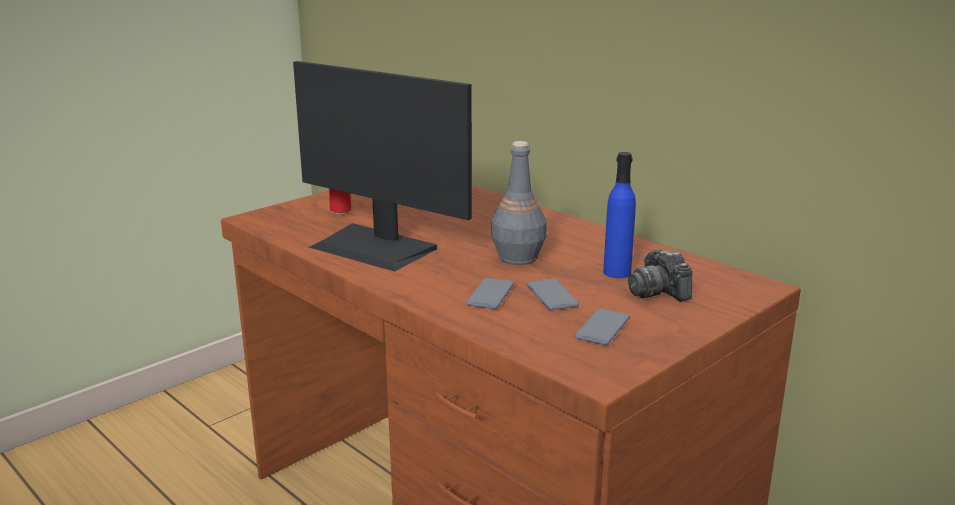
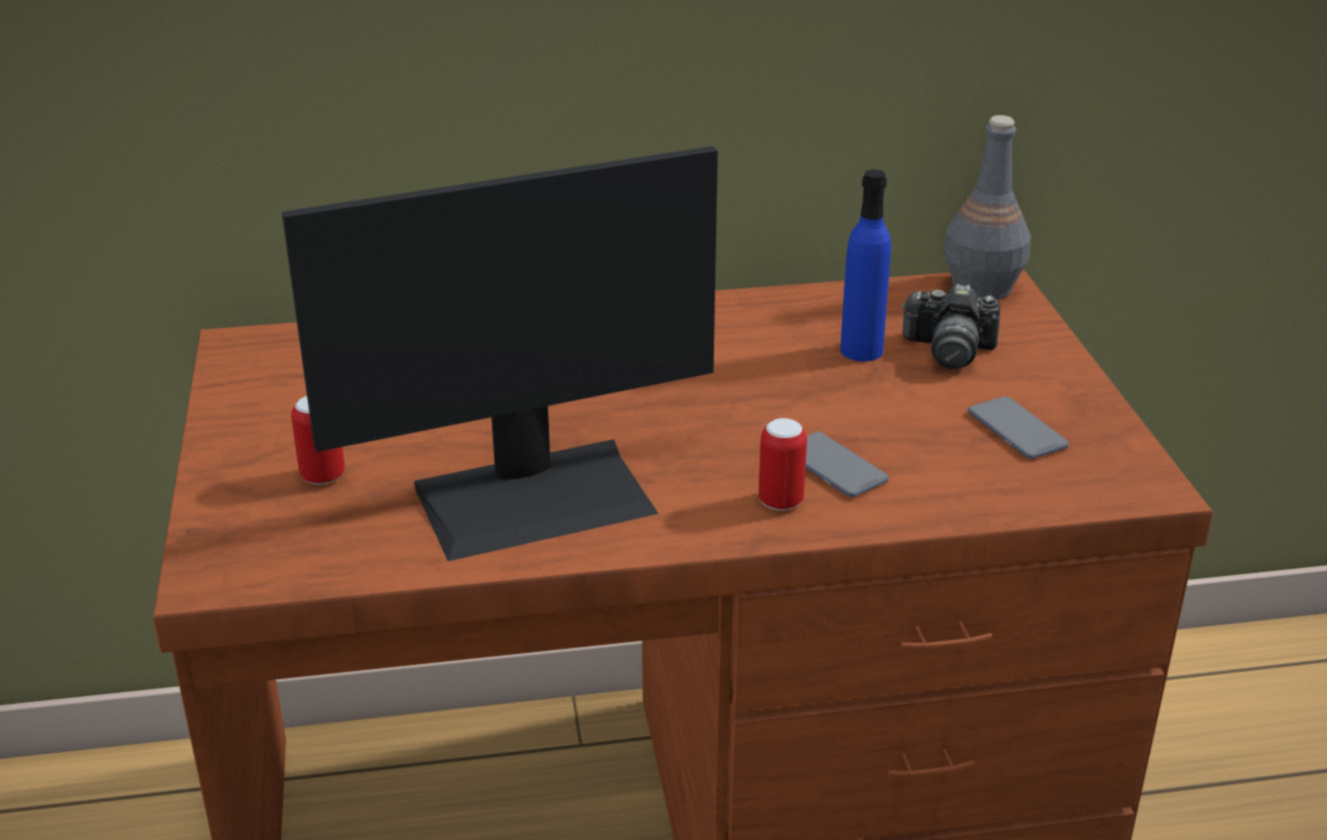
camera: 55 degrees left, 10 degrees up
(441, 291) = (780, 501): none -> can
(517, 257) = (728, 397): grey bottle -> grey bottle (982, 288)
(551, 296) = (886, 424): phone -> none

